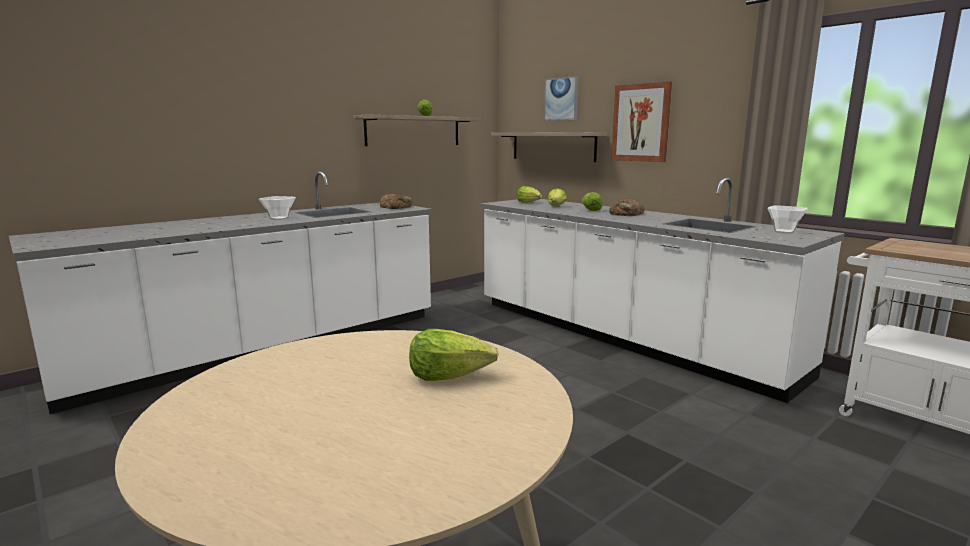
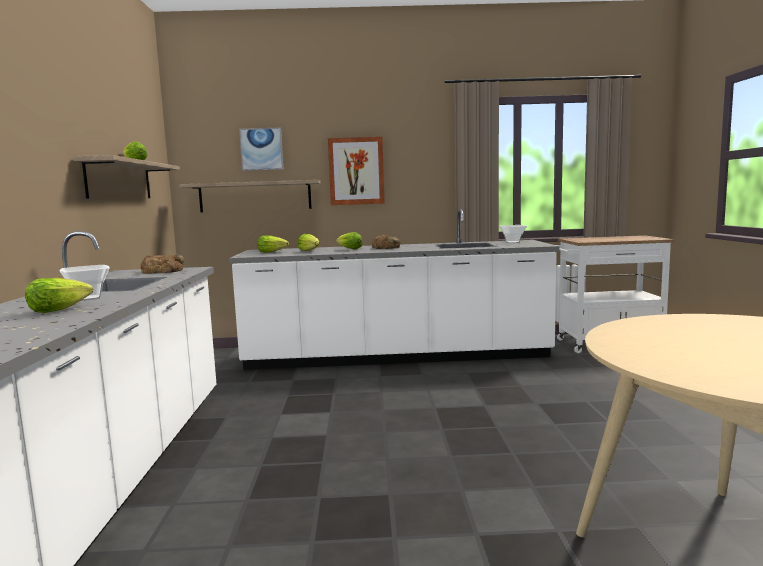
camera: 50 degrees left, 5 degrees down
(449, 376) = (718, 329): lettuce -> lettuce (58, 310)

